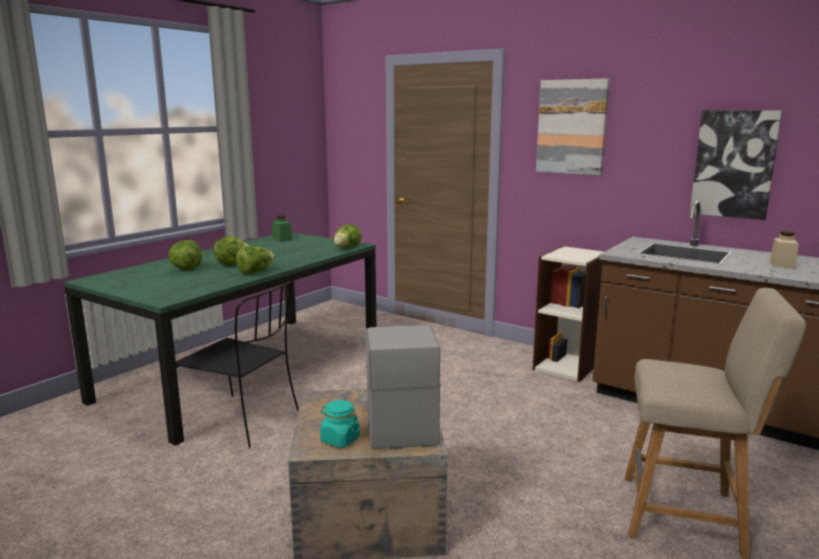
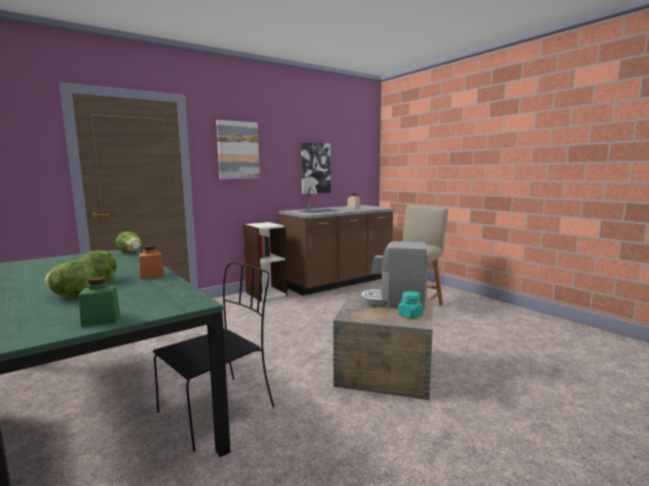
camera: 70 degrees left, 5 degrees down
(255, 272) = (152, 275): lettuce -> orange jar
(282, 239) = (33, 265): green jar -> green jar (101, 320)

